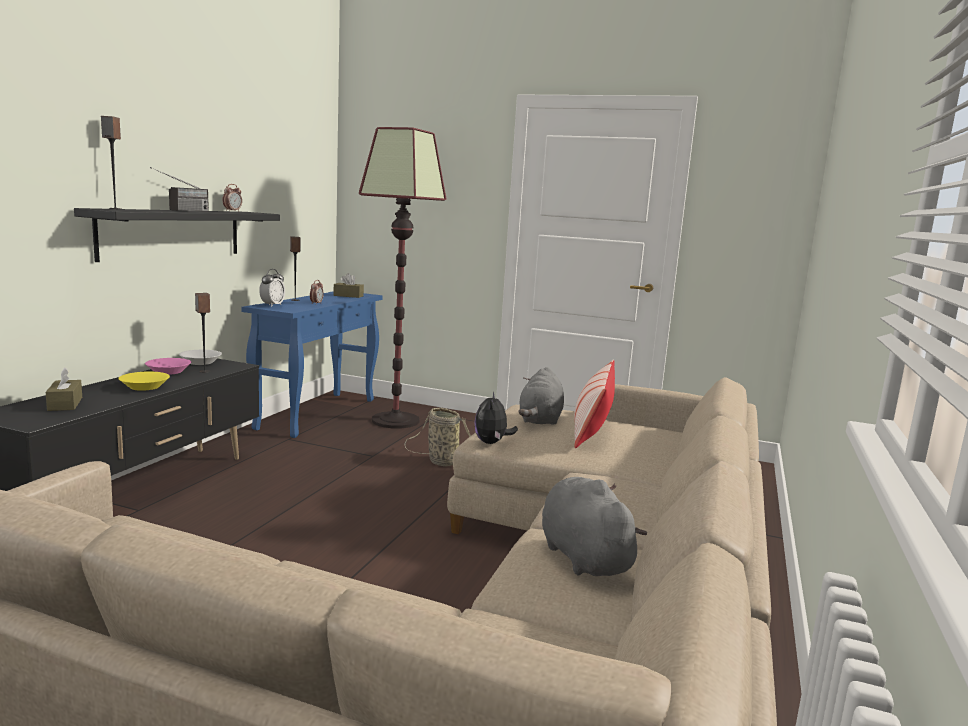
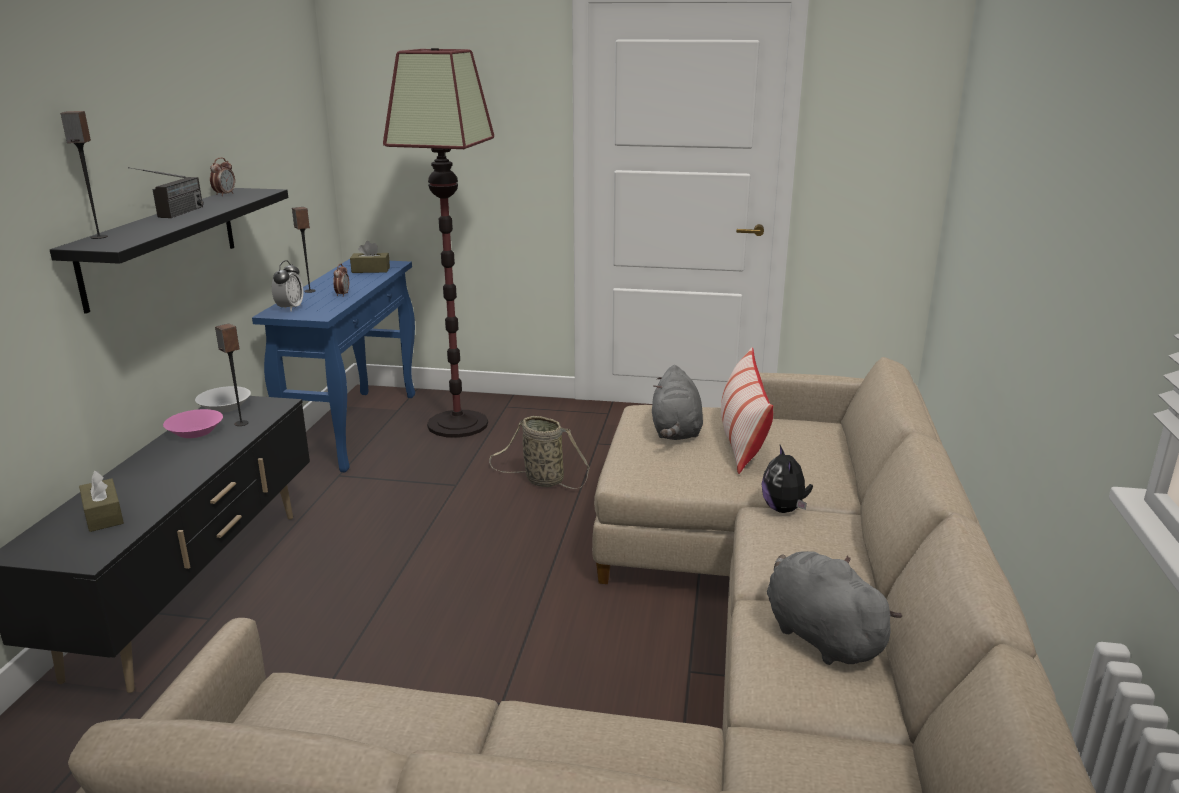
camera: 10 degrees left, 10 degrees up
(144, 387) = (183, 466): yellow bowl -> none
(492, 443) = (638, 477): plush toy -> plush toy (784, 509)

